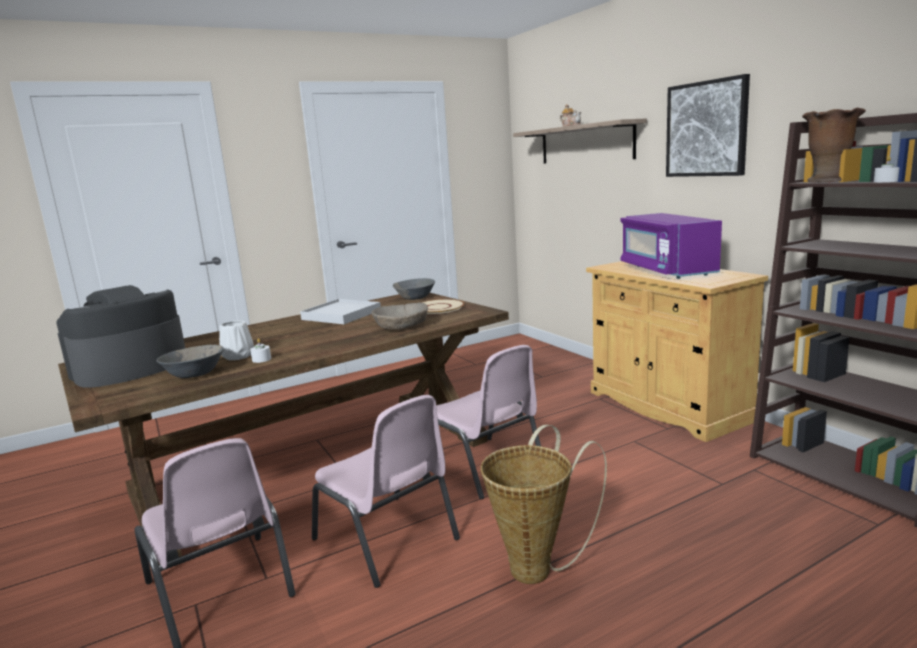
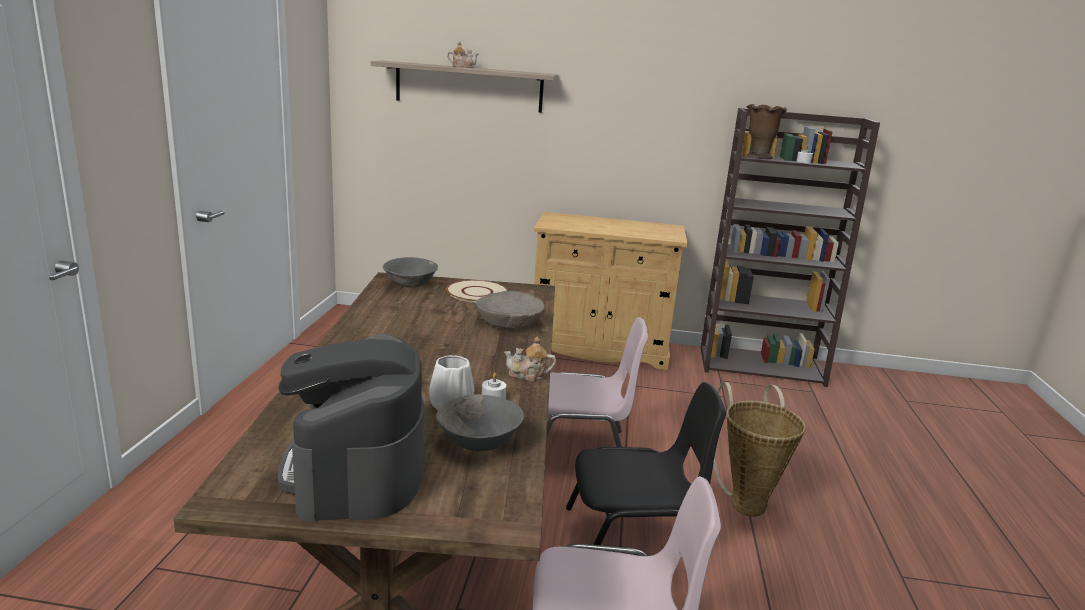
camera: 55 degrees left, 5 degrees up
(314, 354) = (528, 375): none -> teapot
(341, 315) = (393, 322): white tray -> none
(387, 540) = (632, 543): pink chair -> black chair
(666, 270) = (608, 226): purple microwave -> none
(706, 129) = (628, 96): picture -> none

